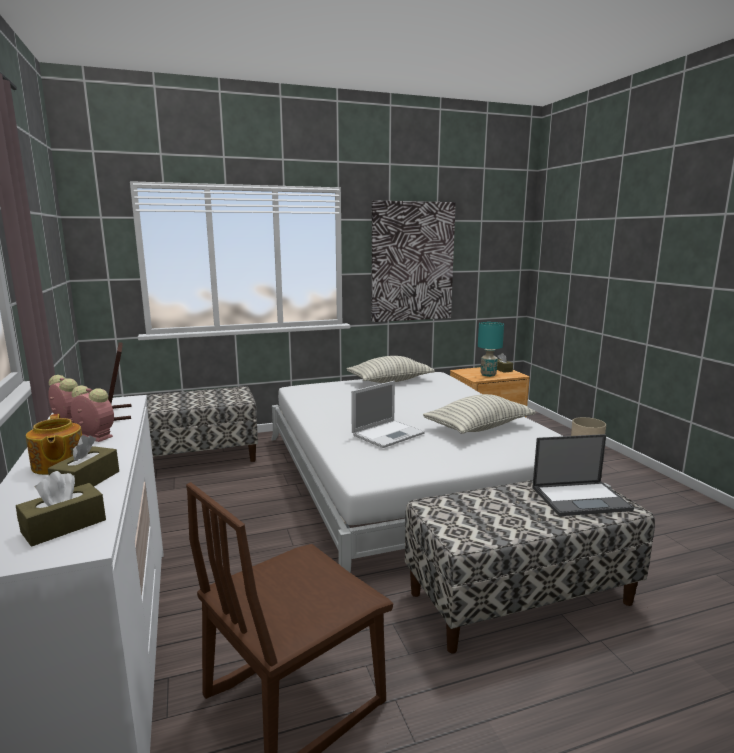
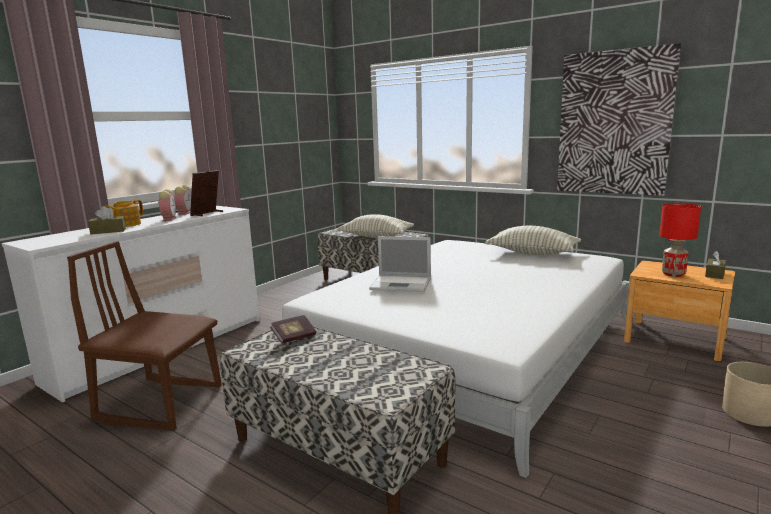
camera: 55 degrees right, 0 degrees up
(64, 526) = (57, 240): brown tissue box -> none
(456, 510) = (294, 337): none -> book
(478, 428) = (484, 305): pillow -> pillow (376, 237)
(488, 375) = (674, 274): turquoise table lamp -> red table lamp
(581, 498) = (381, 376): laptop -> none

